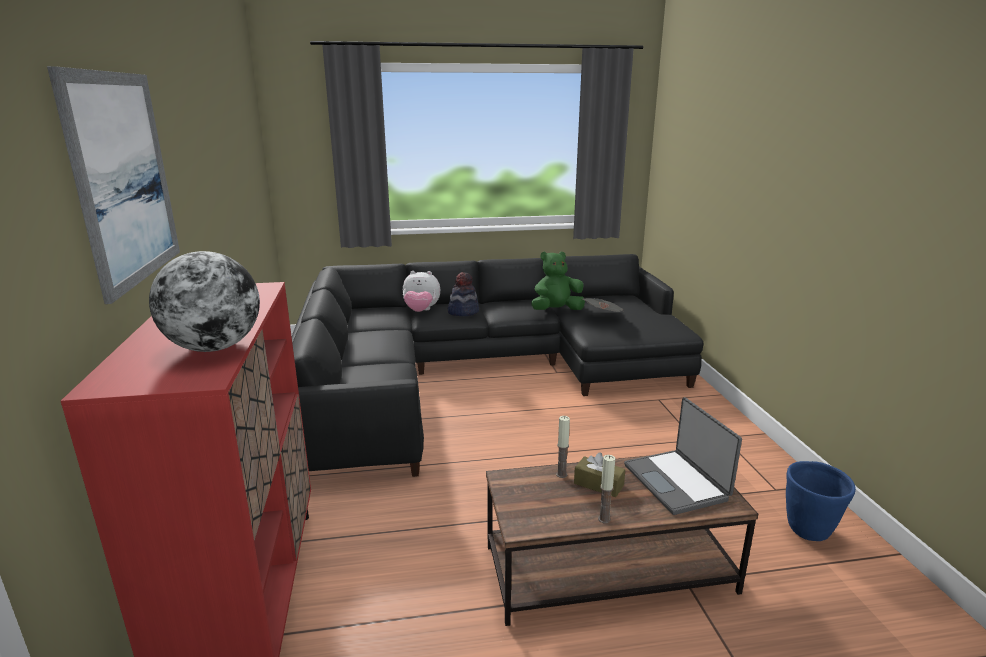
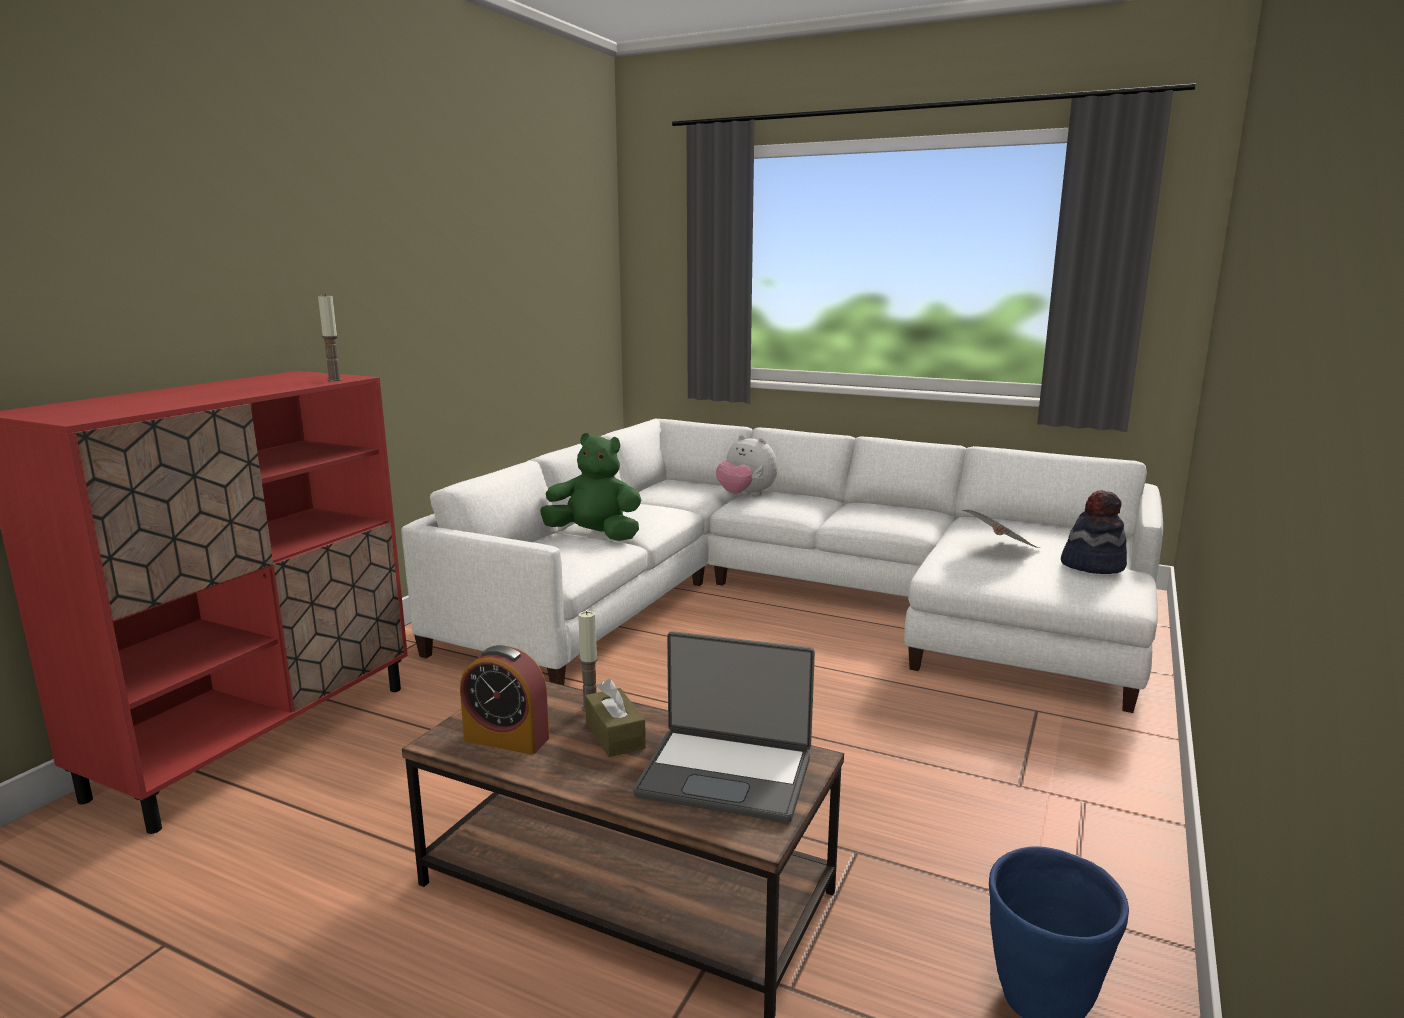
camera: 35 degrees right, 5 degrees down
(124, 178) = (209, 236): picture -> none
(214, 348) = (158, 404): globe -> none
(463, 312) = (796, 505): hat -> hat (1092, 565)
(477, 372) = (794, 600): black sofa -> white sofa
(551, 510) = (506, 739): none -> alarm clock
(556, 310) = (939, 529): green plush toy -> green plush toy (594, 536)
(604, 519) = (548, 773): candle -> candle (334, 380)
(677, 482) = (726, 774): laptop -> laptop turned 90 degrees counterclockwise

